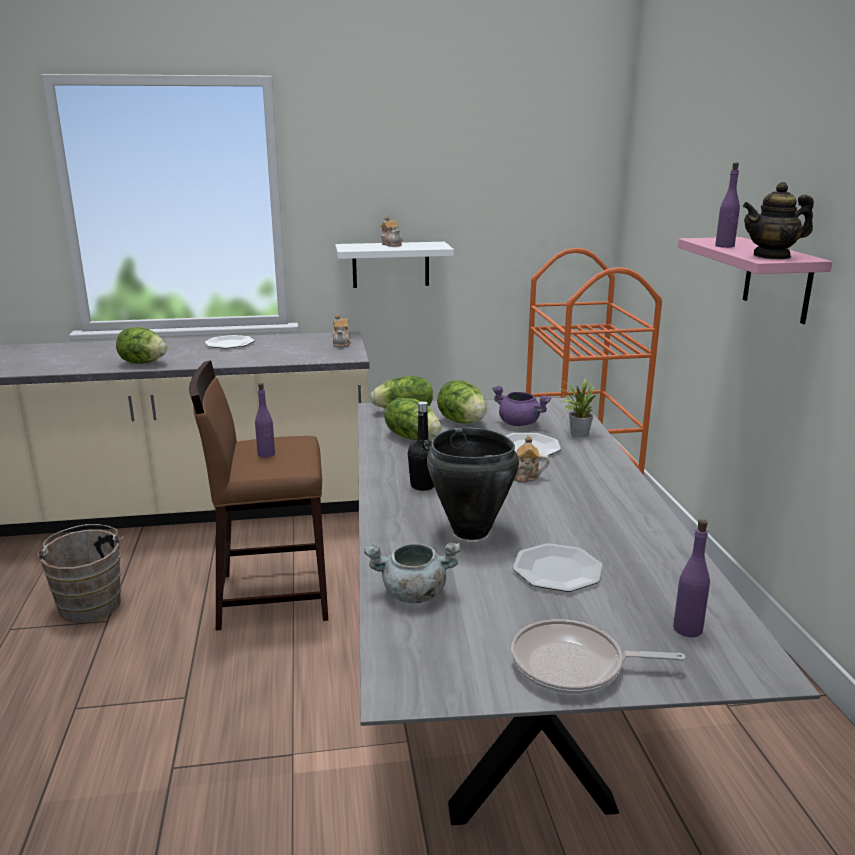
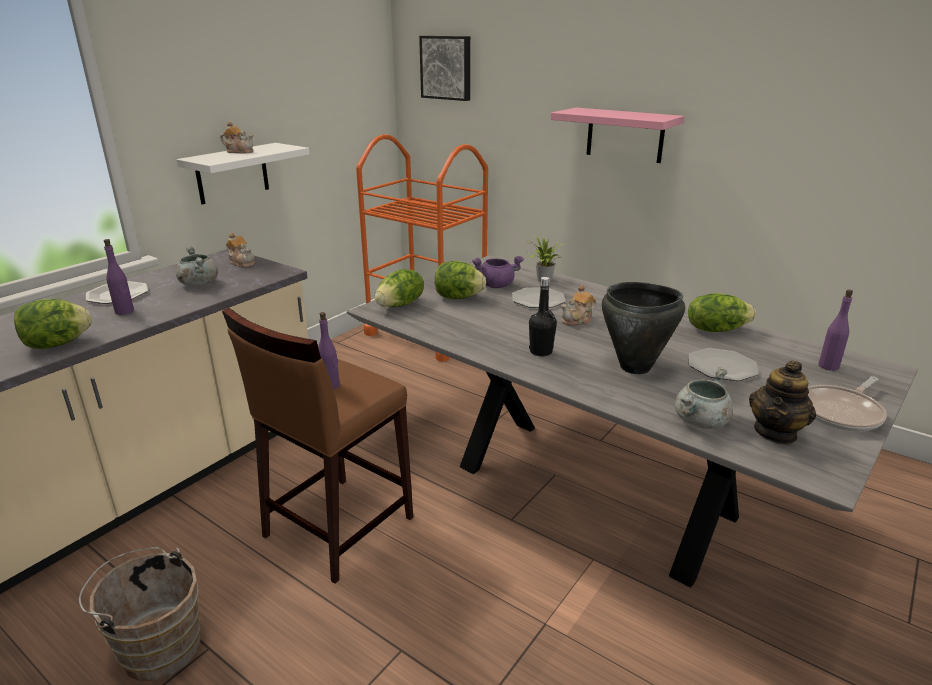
camera: 45 degrees left, 5 degrees up
(285, 349) = (198, 283): none -> grey cooking pot
(412, 437) = (452, 321): lettuce -> lettuce (715, 329)
(655, 178) = (446, 67): none -> picture
(725, 246) = (601, 114): purple bottle -> purple bottle (124, 311)
(772, 256) = (651, 117): teapot -> teapot (776, 432)

